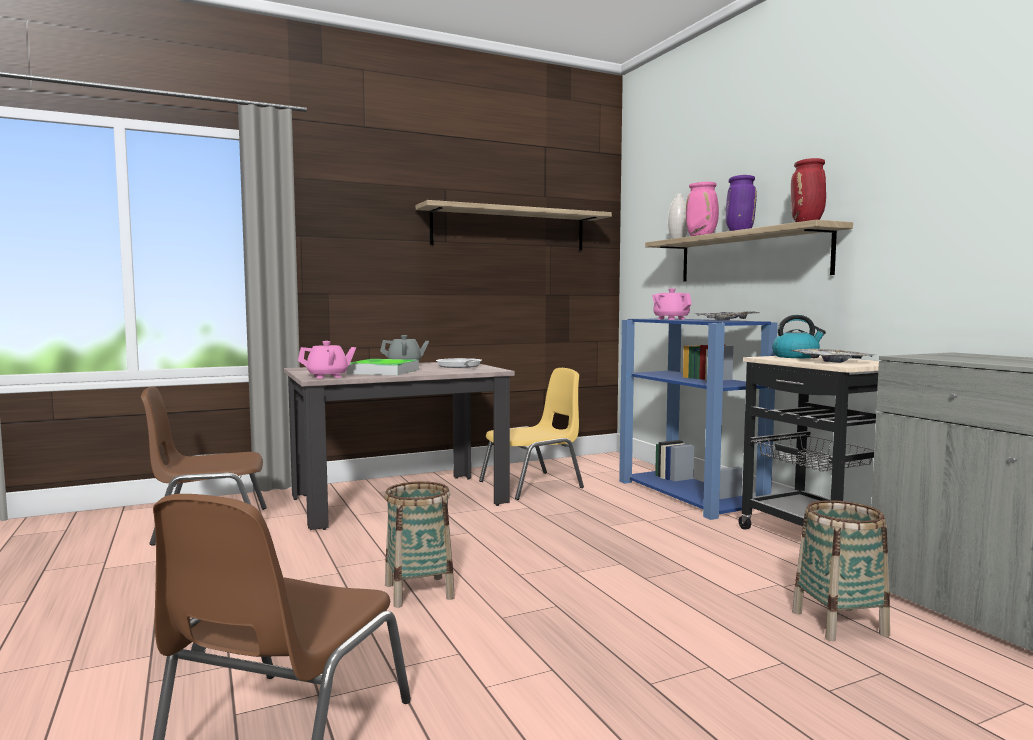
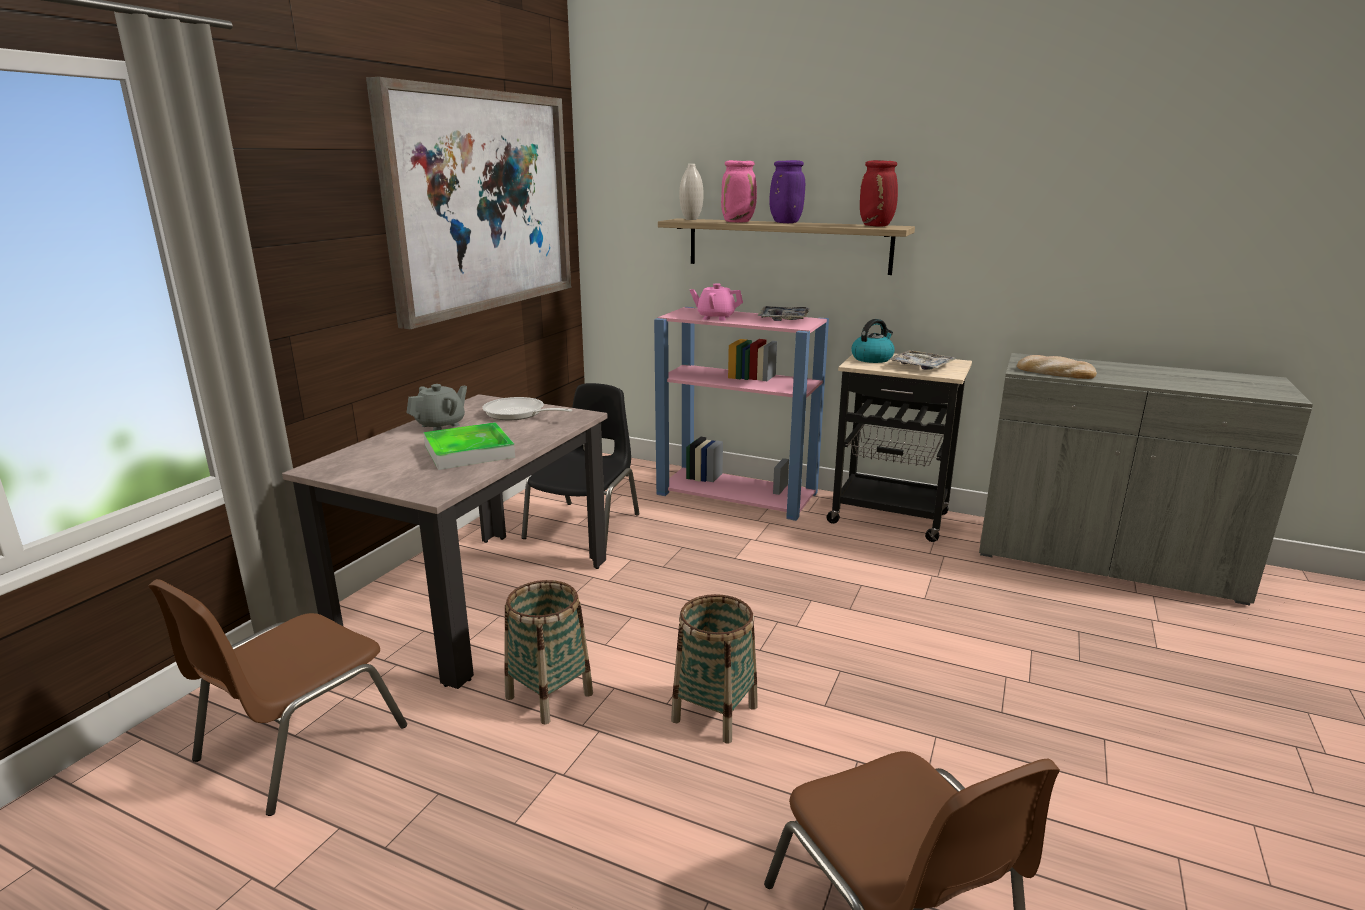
camera: 40 degrees left, 15 degrees up
(328, 376) = (438, 485): pink teapot -> none
(509, 229) = (482, 202): shelf -> picture
(533, 485) = (585, 526): yellow chair -> black chair
(689, 494) = (737, 494): blue bookcase -> pink bookcase
(839, 623) = (1009, 598): basket -> basket (549, 695)
(947, 358) = (1055, 372): none -> bread

